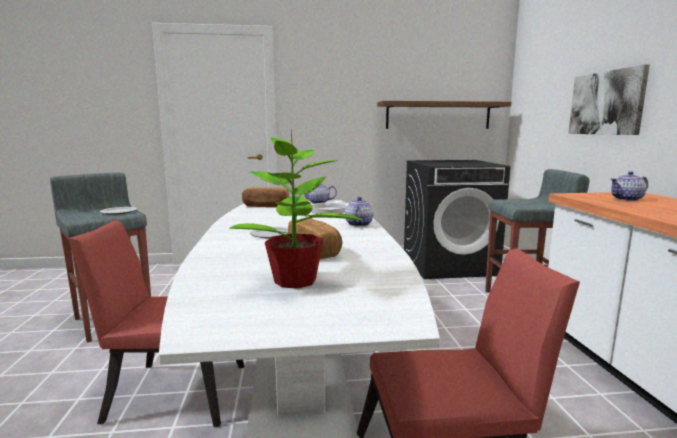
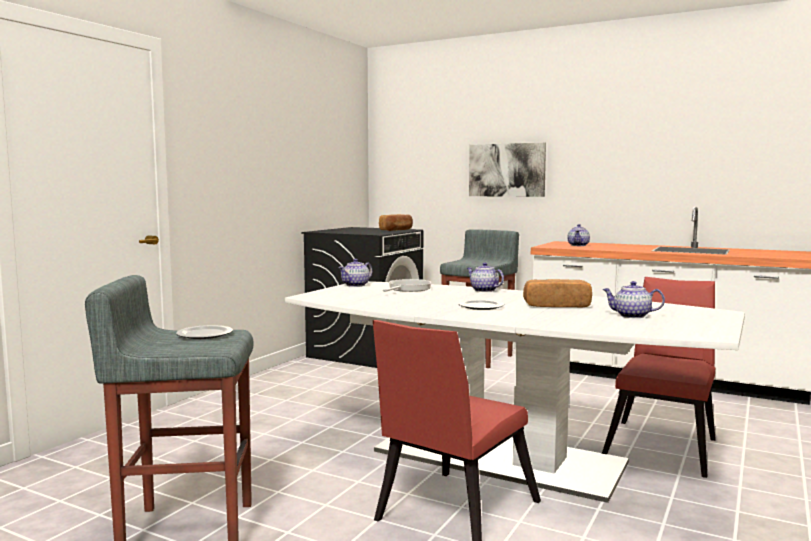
camera: 55 degrees left, 5 degrees down
(266, 206) = (335, 296): bread -> bread (396, 230)
(295, 281) = (631, 316): potted plant -> teapot
(438, 115) = (321, 176): brown shelf -> none

